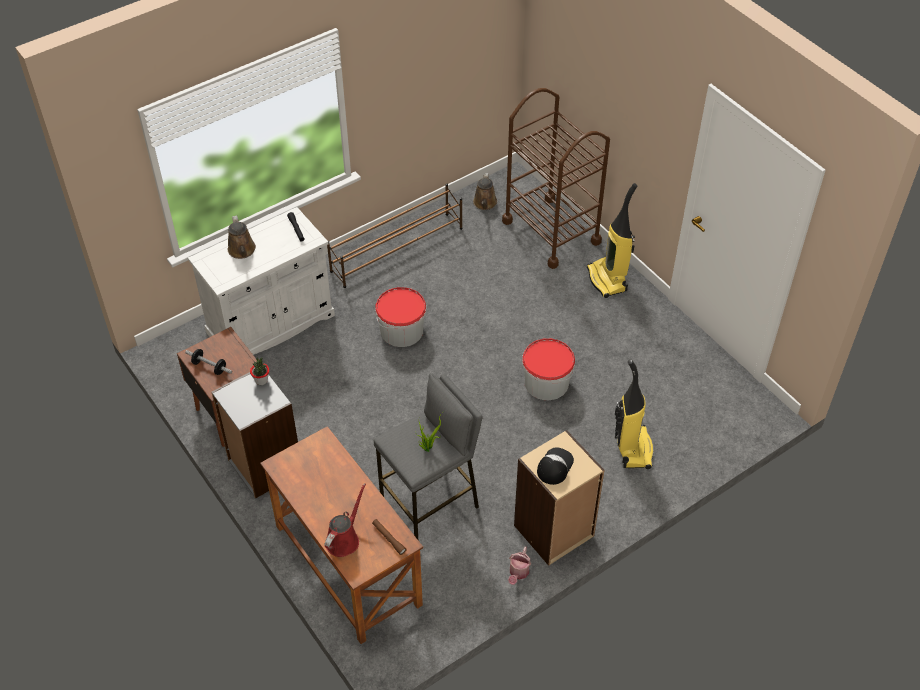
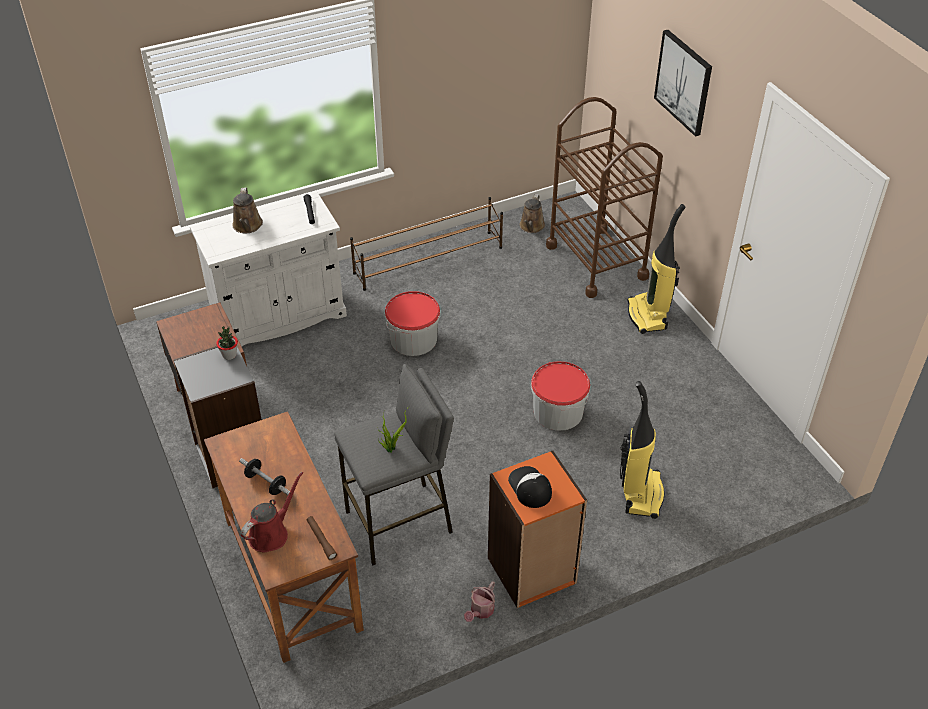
camera: 10 degrees right, 5 degrees down
(209, 367) = (186, 339): dumbbell -> dumbbell (266, 483)
(554, 466) = (529, 488): cap -> cap turned 60 degrees counterclockwise
(554, 531) = (532, 571): beige bookcase -> orange bookcase
(626, 76) = (684, 82): none -> picture

